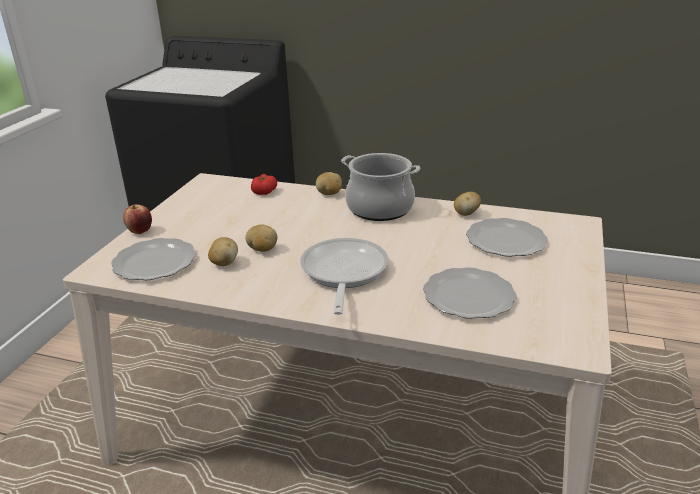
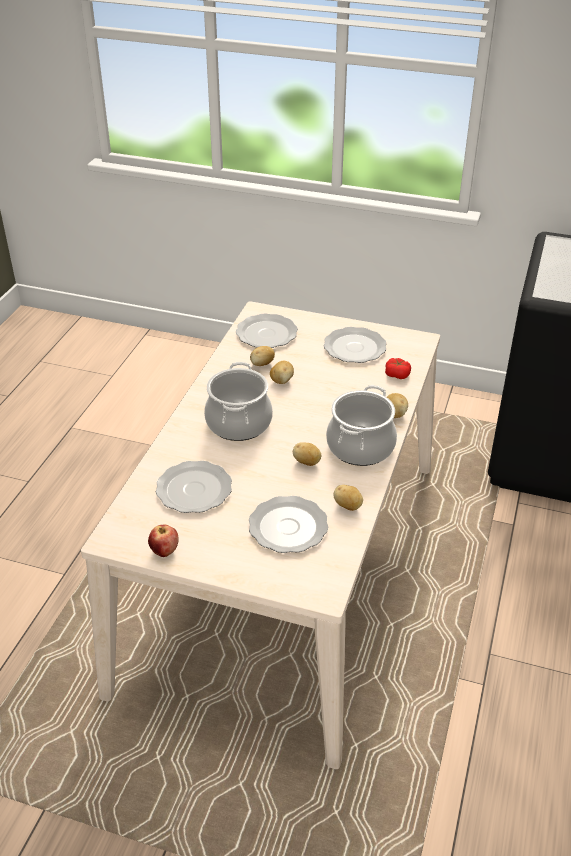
camera: 90 degrees right, 10 degrees up
(140, 231) = (317, 320): apple -> apple (164, 551)
(208, 211) = (353, 347): none -> plate
(343, 274) = (238, 423): frying pan -> cooking pot
(408, 233) = (307, 462): none -> potato

